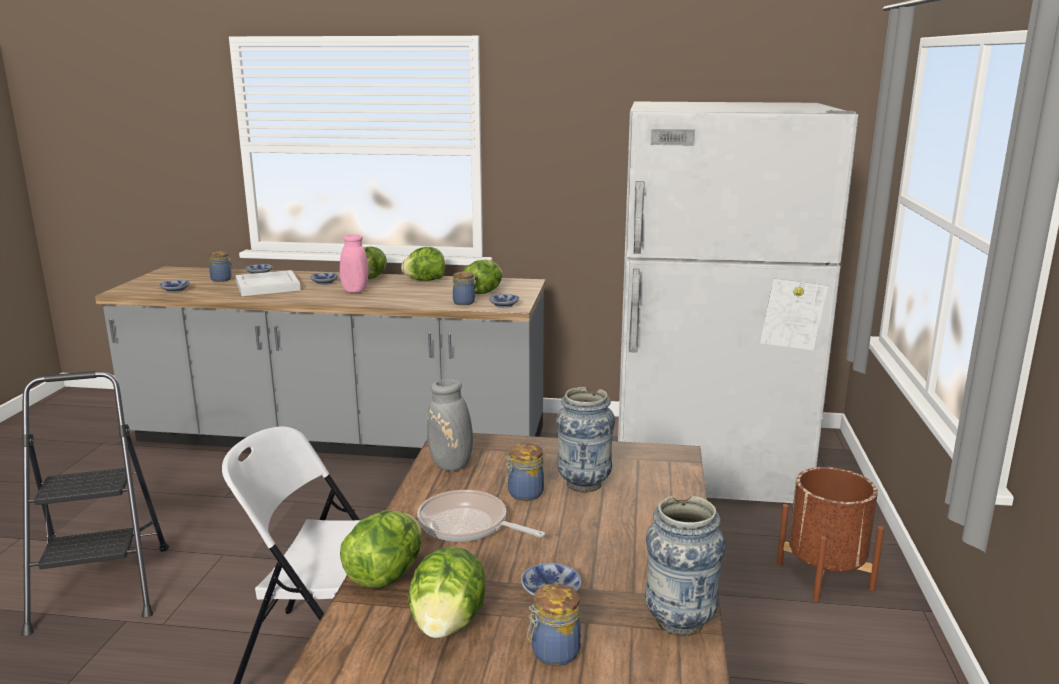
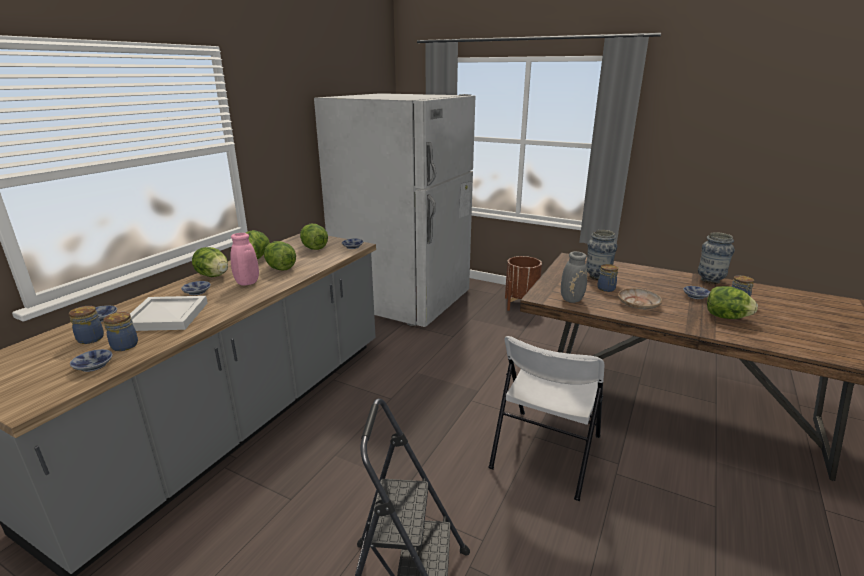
camera: 70 degrees left, 5 degrees up
(385, 575) = (689, 325): lettuce -> lettuce (280, 268)
(465, 302) = (332, 255): jar -> jar (126, 345)
(467, 525) = (638, 304): frying pan -> beige plate

